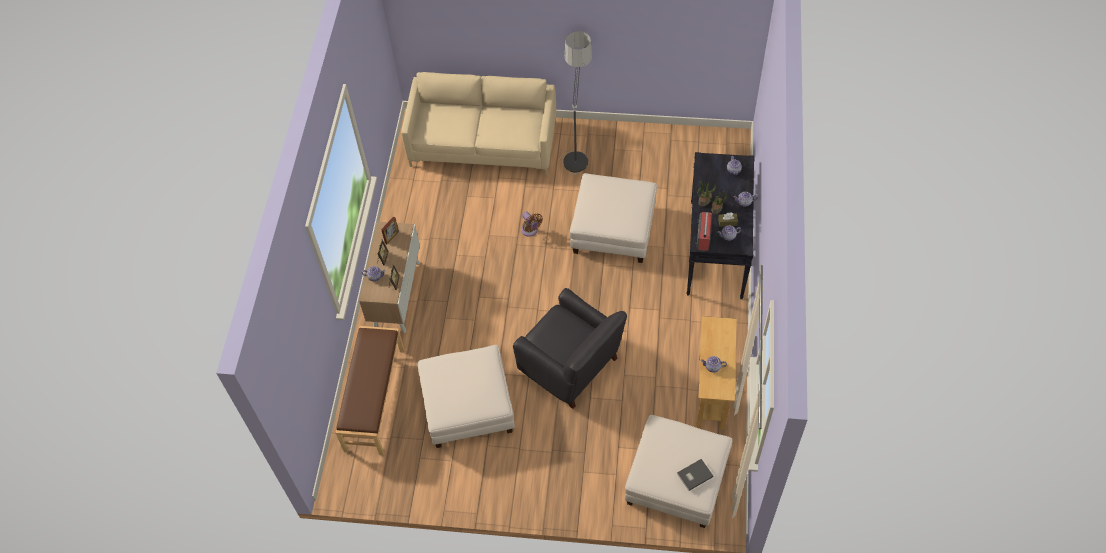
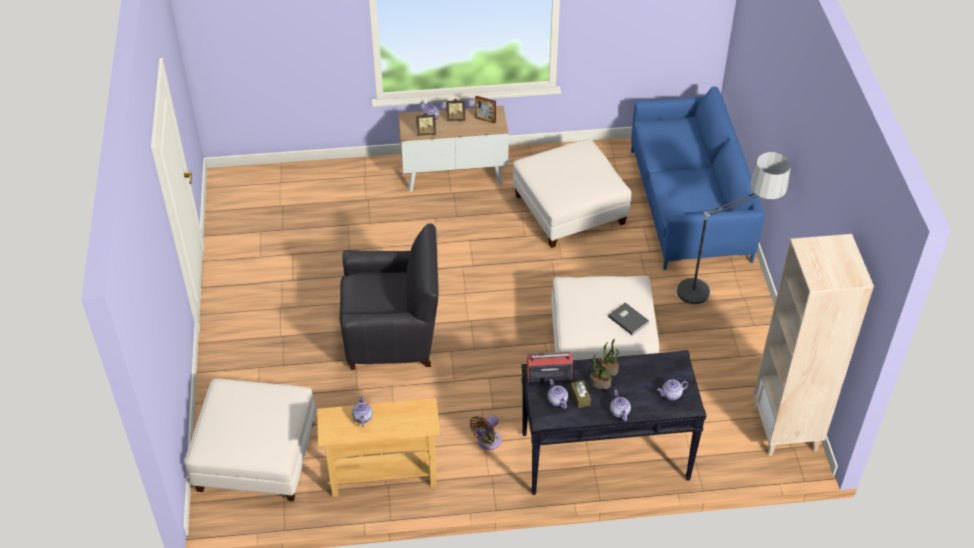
camera: 75 degrees right, 10 degrees down
(374, 399) = (323, 184): brown bench -> none
(468, 406) = (327, 257): white ottoman -> white ottoman (570, 209)
(483, 144) = (688, 204): beige sofa -> blue sofa
(530, 231) = (574, 268): brown fan -> brown fan (487, 442)
(571, 367) = (393, 335): black armchair -> black armchair turned 120 degrees counterclockwise
(694, 475) = (230, 436): grey book -> grey book (628, 319)
(710, 142) = (786, 429): none -> beige bookcase

